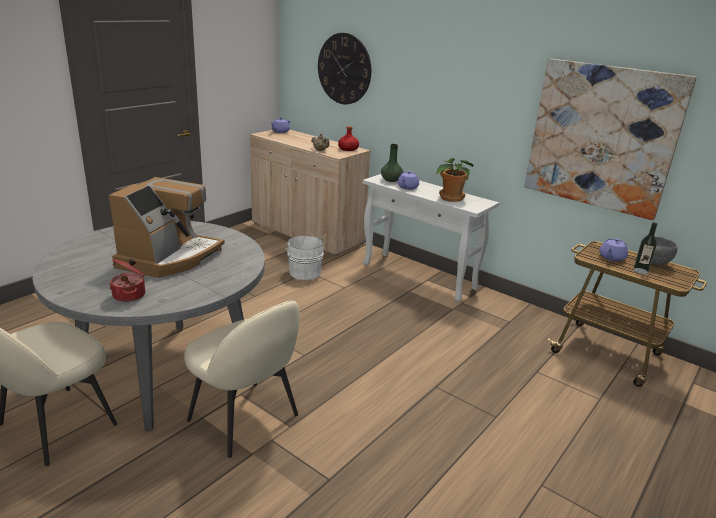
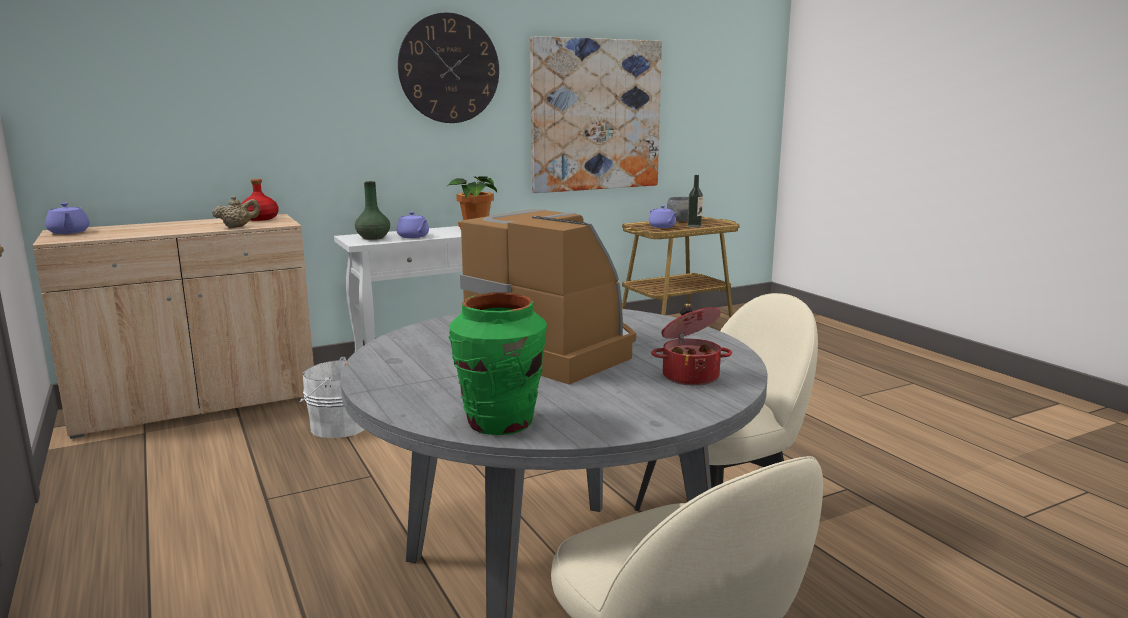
camera: 65 degrees left, 10 degrees down
(62, 261) = (500, 423): none -> green vase
(344, 69) = (197, 87): wall clock -> wall clock (449, 68)

